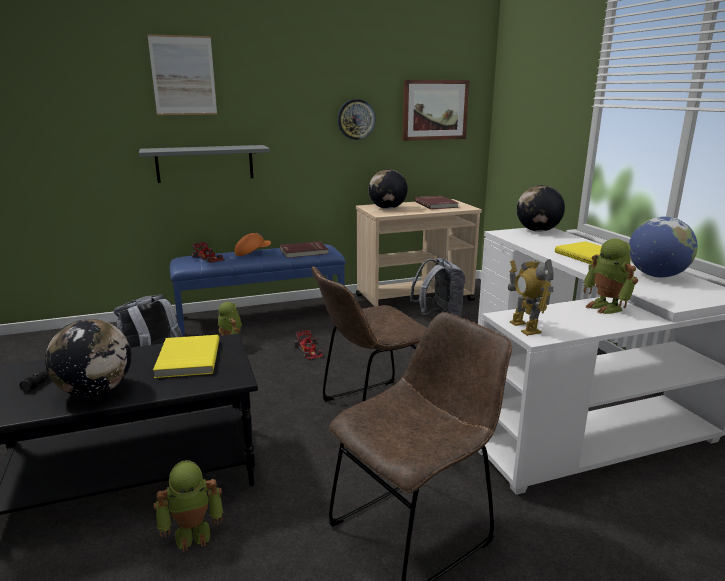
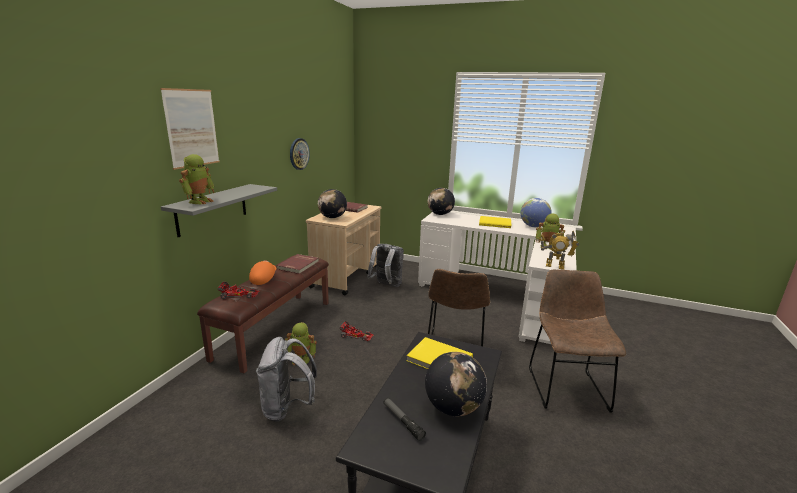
camera: 50 degrees left, 0 degrees up
(193, 532) = (514, 460): toy robot -> toy robot (199, 201)
(262, 315) = (274, 328): blue bench -> brown bench
(435, 110) = (333, 141): picture -> none

